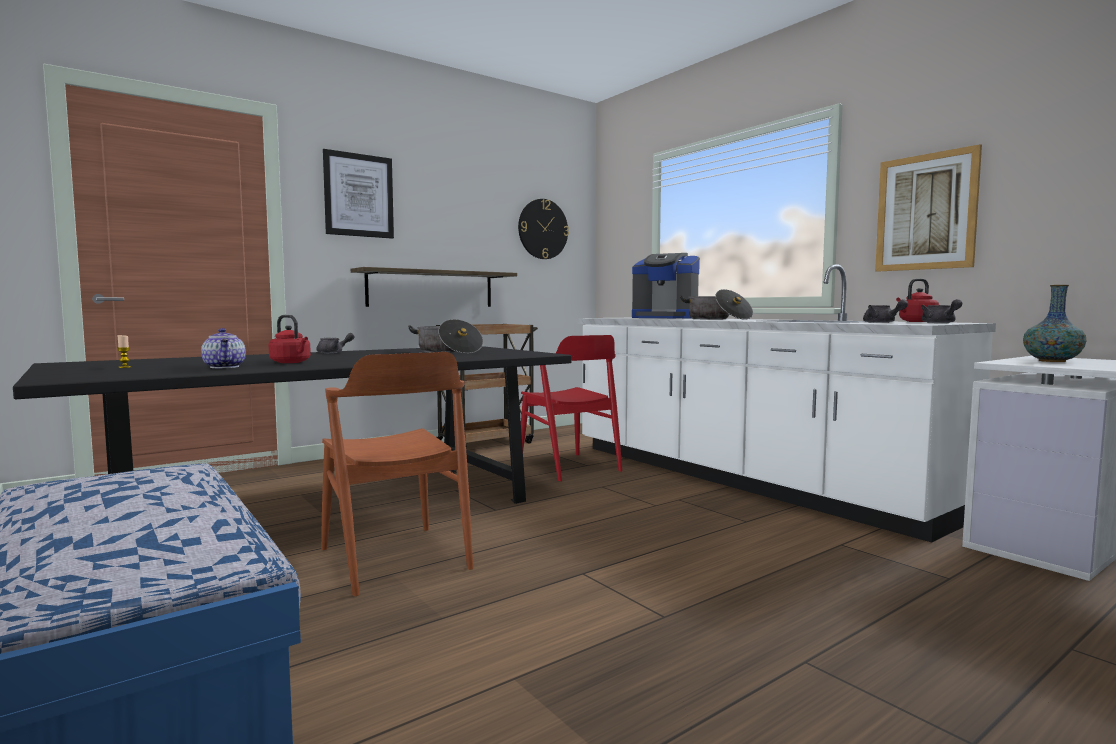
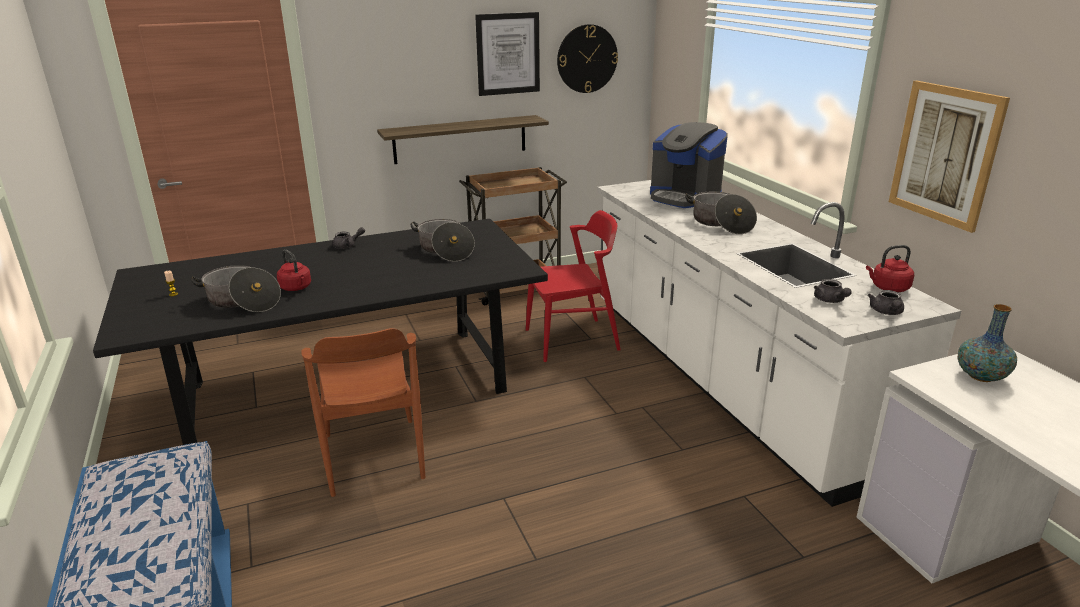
camera: 15 degrees right, 20 degrees up
(225, 367) = (242, 301): teapot -> cooking pot
(359, 195) = (380, 54): picture -> picture (508, 54)
(569, 467) = (572, 339): red chair -> red chair turned 90 degrees counterclockwise

